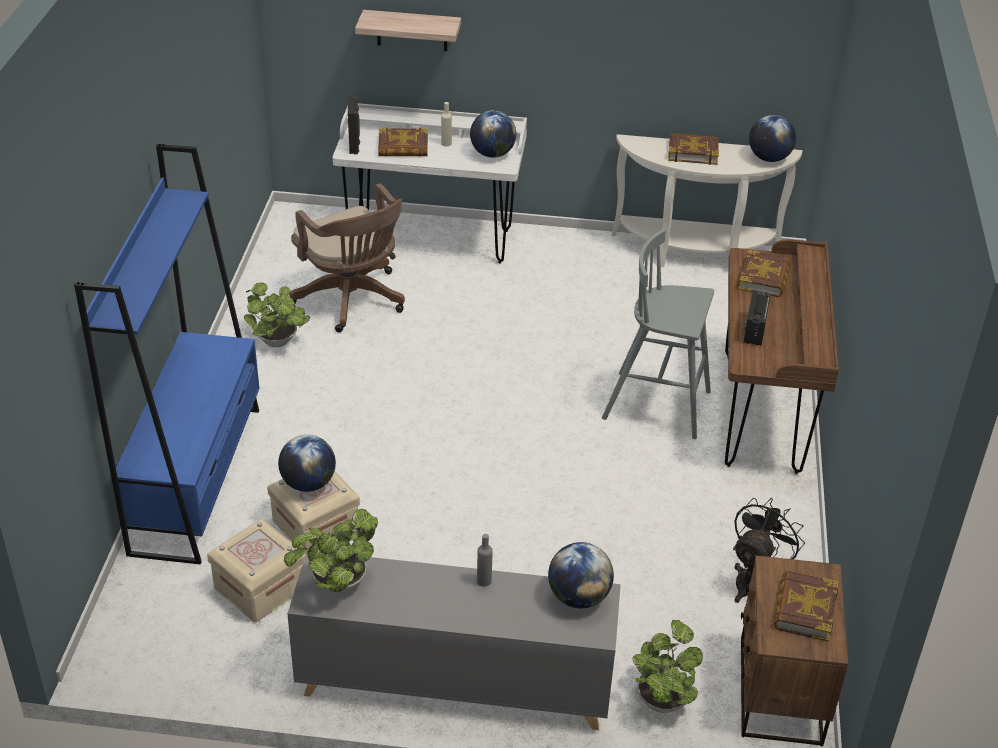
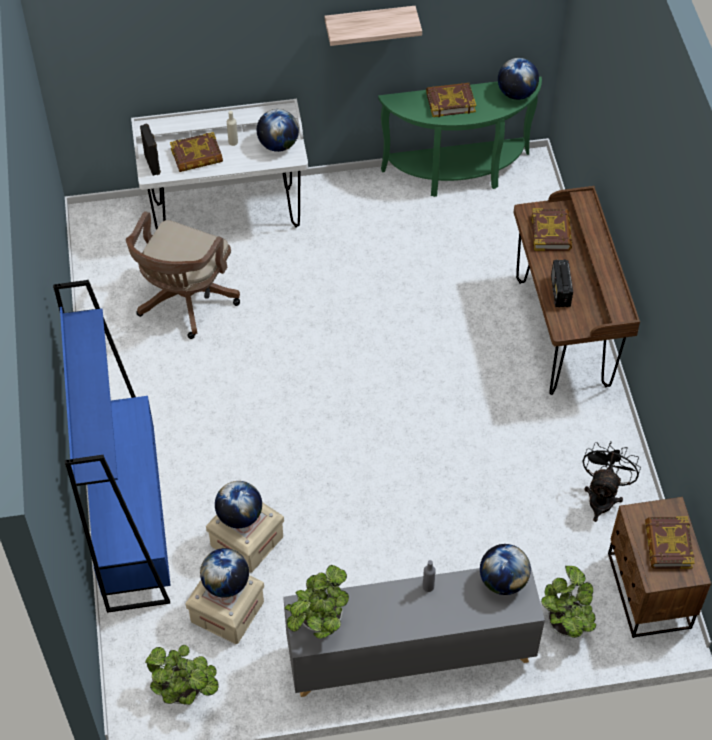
camera: 15 degrees left, 15 degrees up
(261, 544) = (226, 584): none -> globe
(279, 342) = (140, 364): potted plant -> potted plant (186, 692)
(352, 300) = (184, 302): brown office chair -> brown office chair turned 75 degrees clockwise
(412, 30) = (183, 51): shelf -> shelf (369, 23)
(659, 406) = (479, 347): grey stool -> none
(695, 253) = (458, 174): white console table -> green console table

